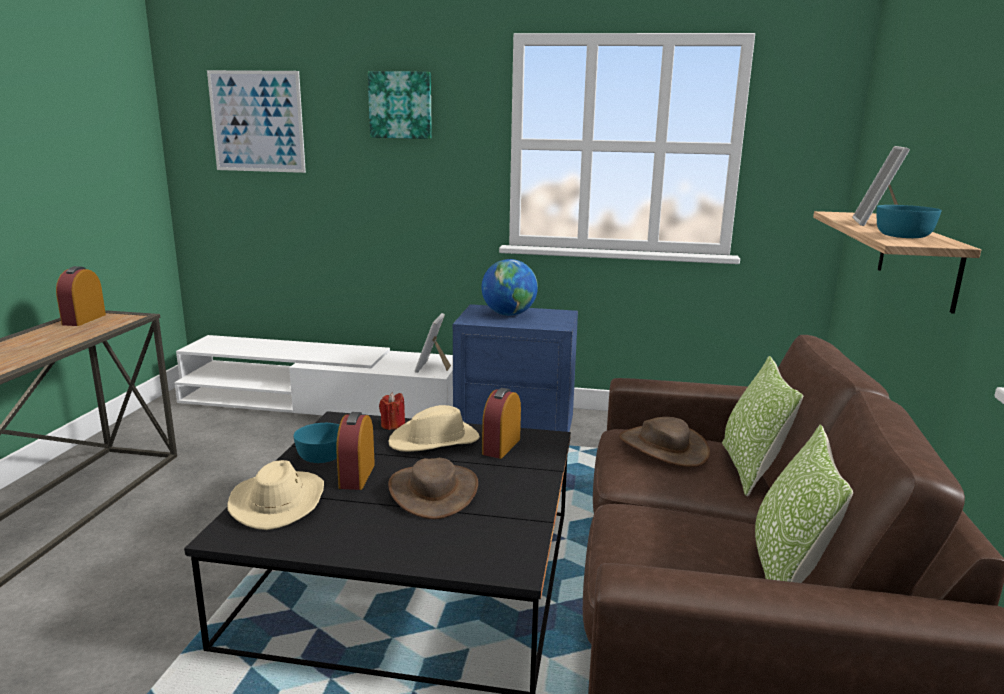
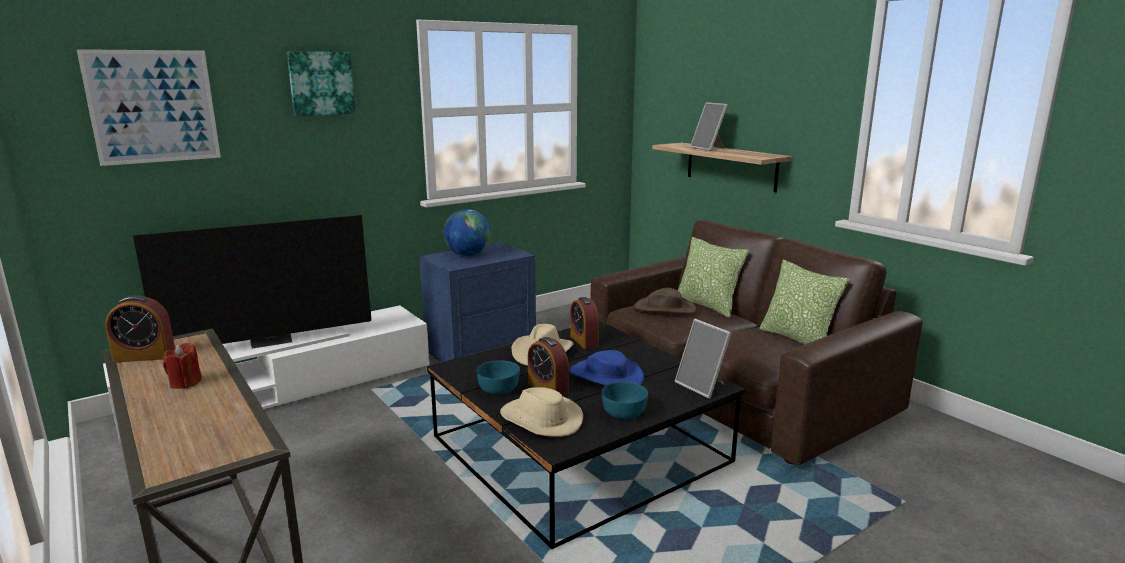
camera: 45 degrees left, 0 degrees up
(84, 319) = (144, 356): alarm clock -> alarm clock turned 60 degrees counterclockwise
(314, 352) = (271, 340): none -> television
(393, 425) = (494, 355): red candle -> red candle (185, 383)
(432, 367) = (398, 319): picture frame -> picture frame (703, 386)
(433, 491) = (606, 375): brown hat -> blue hat
(902, 236) = (746, 154): turquoise bowl -> turquoise bowl (624, 413)

